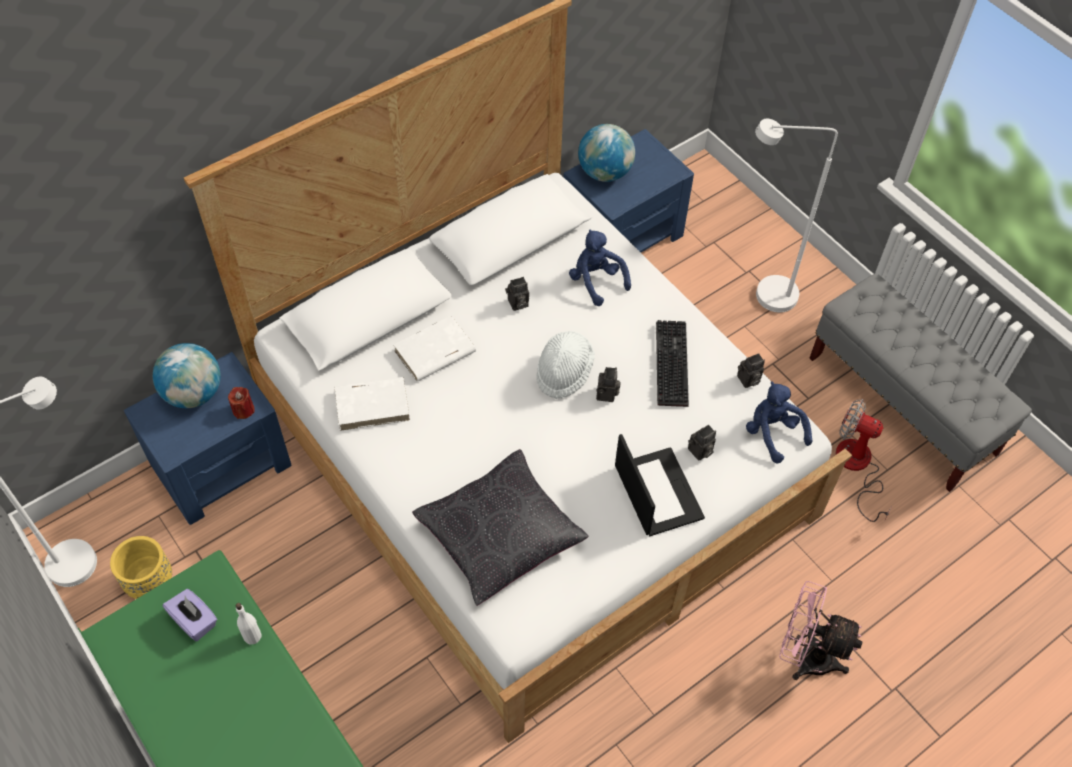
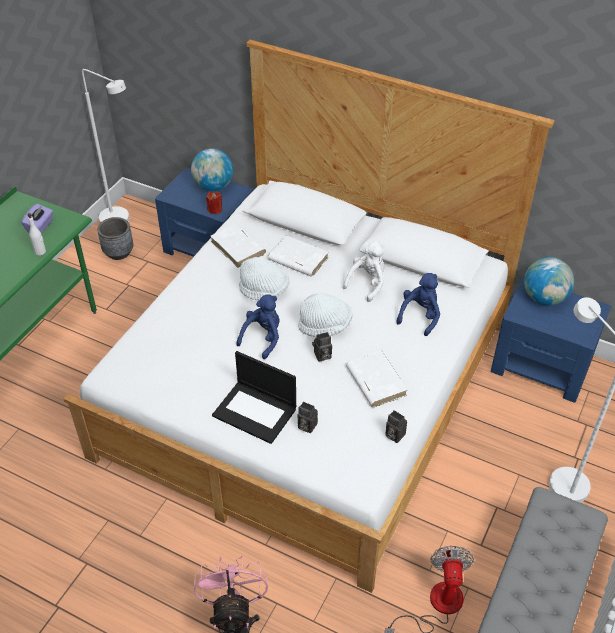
camera: 65 degrees right, 10 degrees down
(150, 582) = (118, 252): yellow planter -> grey planter
(471, 408) = (264, 291): none -> white hat
(499, 535) = (173, 340): black pillow -> none
(517, 304) = (367, 283): camera -> white plush toy
(657, 491) = (256, 412): laptop -> laptop turned 75 degrees clockwise
(669, 362) = (375, 381): keyboard -> white book
(773, 433) = (354, 468): blue plush toy -> blue plush toy (263, 338)

